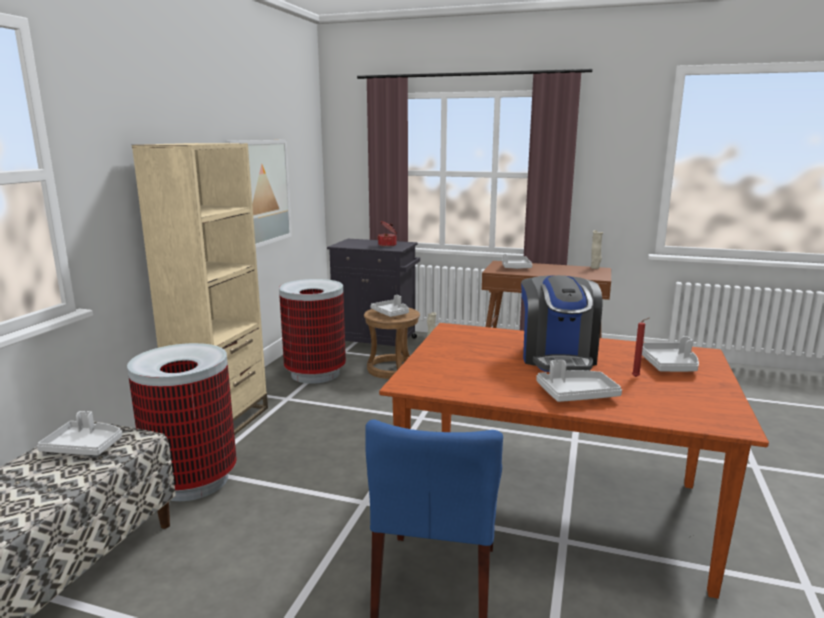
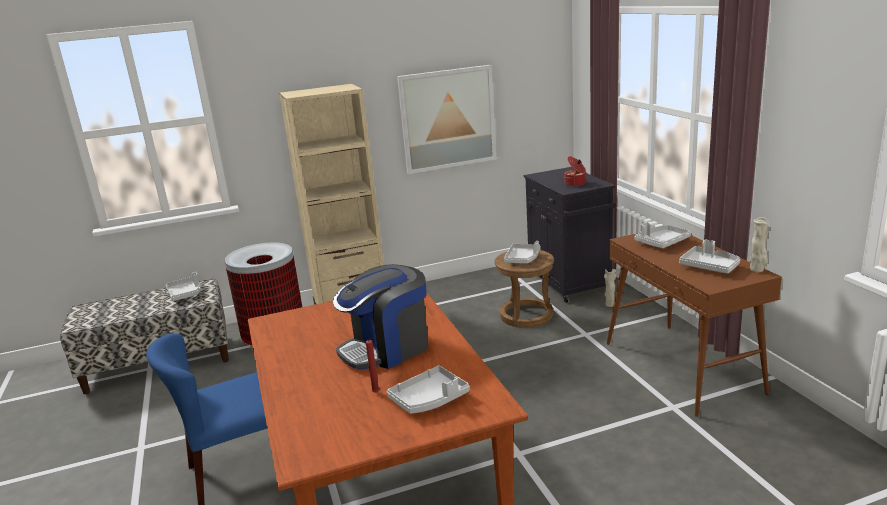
camera: 55 degrees right, 5 degrees up
(315, 373) = (467, 296): trash can -> none
(576, 394) = (304, 380): grey tray -> grey tray (709, 266)

